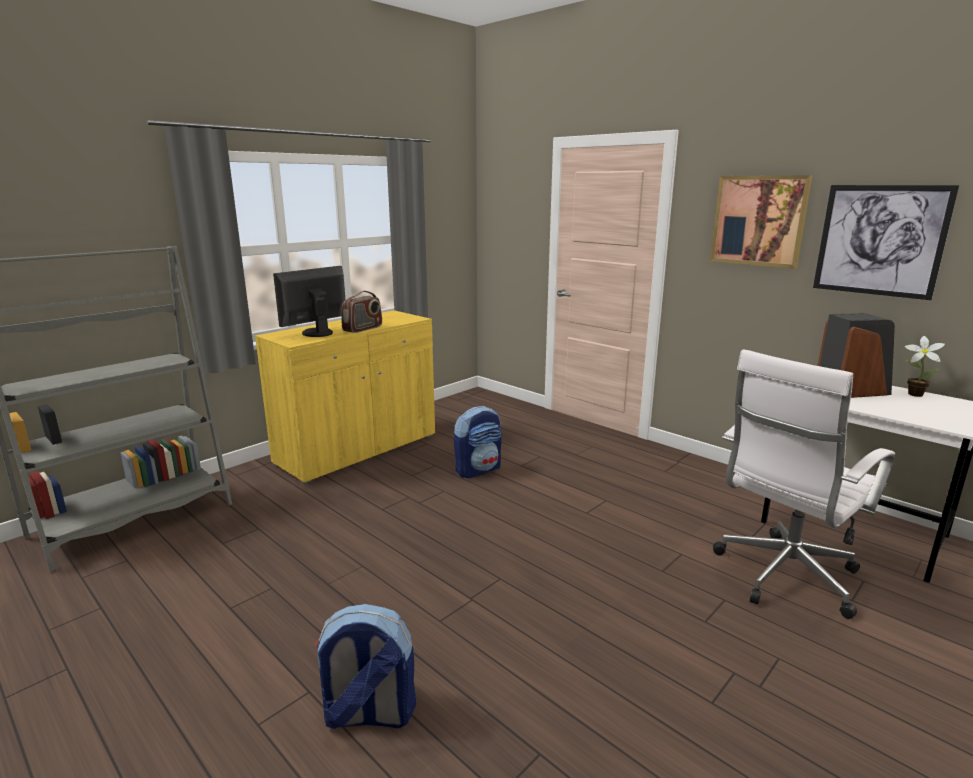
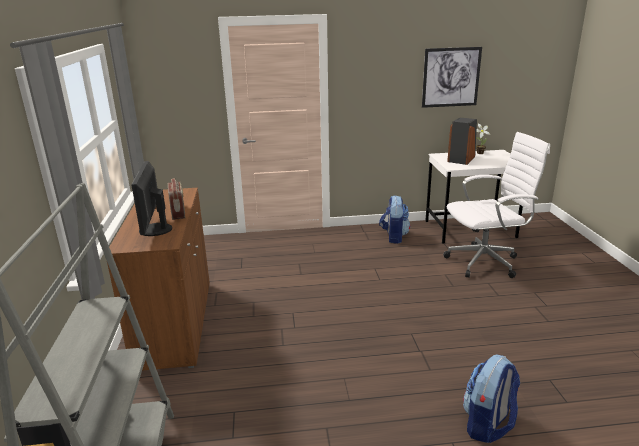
camera: 50 degrees left, 5 degrees up
(358, 449) = (176, 323): yellow cabinet -> brown cabinet
(478, 469) = (284, 289): backpack -> backpack (394, 237)
(759, 220) = (387, 72): picture -> none
(783, 577) = (486, 262): white office chair -> white office chair turned 105 degrees counterclockwise

